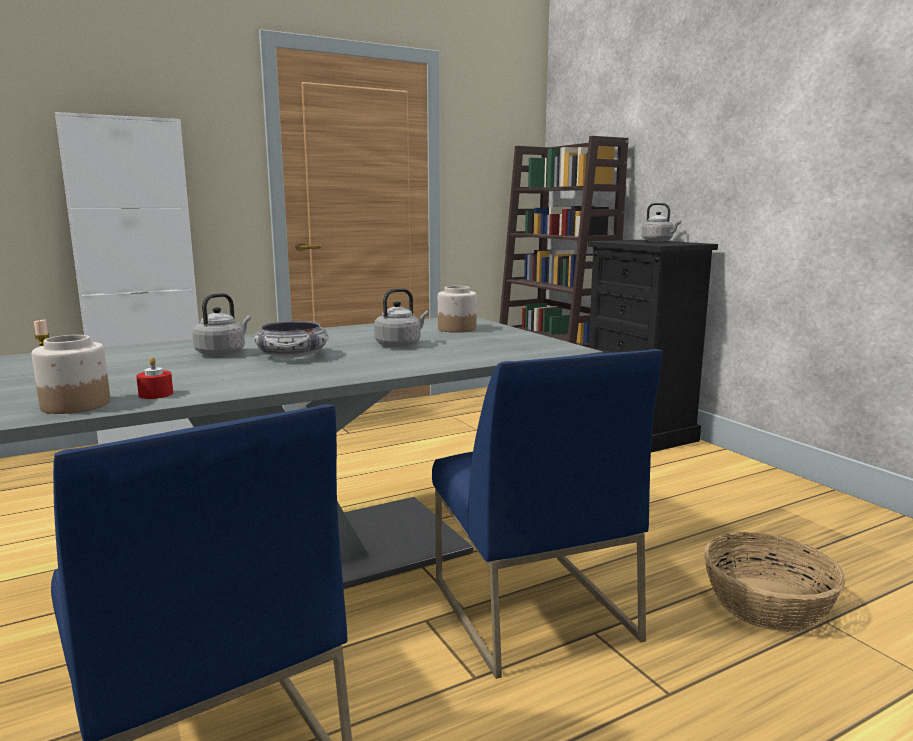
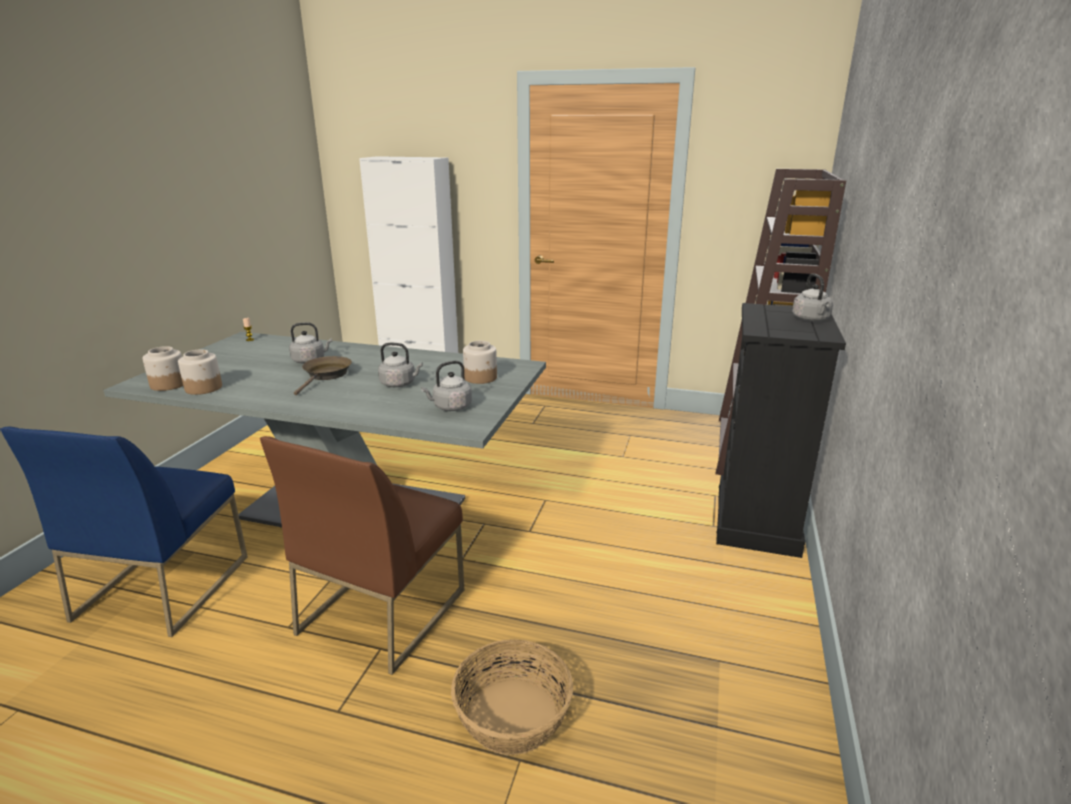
camera: 45 degrees right, 10 degrees up
(156, 394) = (204, 388): red candle -> jar
(292, 356) = (326, 375): bowl -> brown frying pan
(504, 344) = (450, 407): none -> grey kettle
(530, 609) = (382, 610): blue chair -> brown chair

